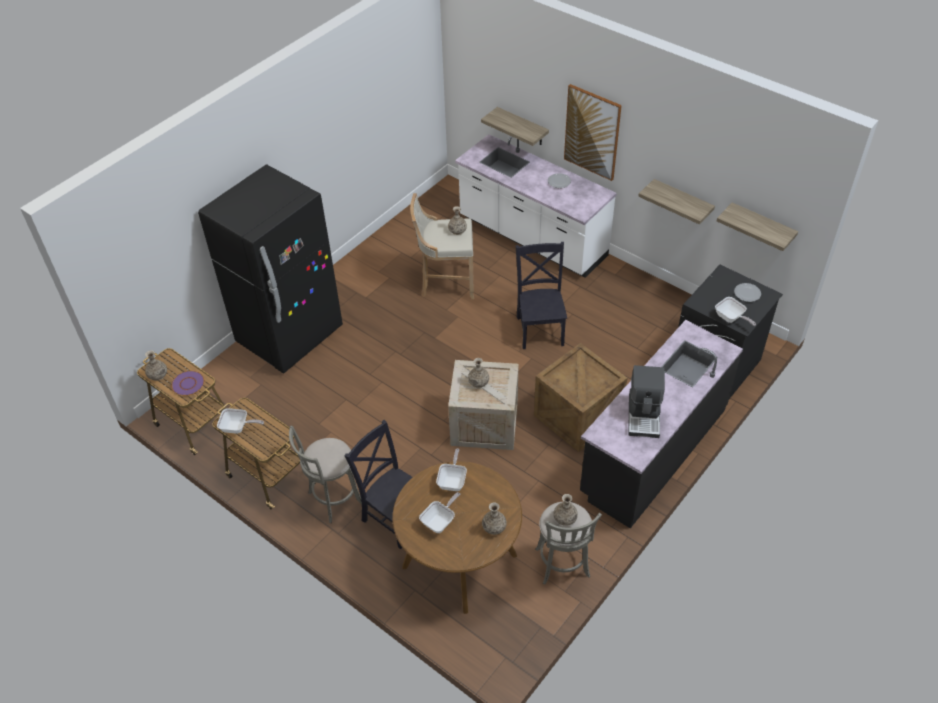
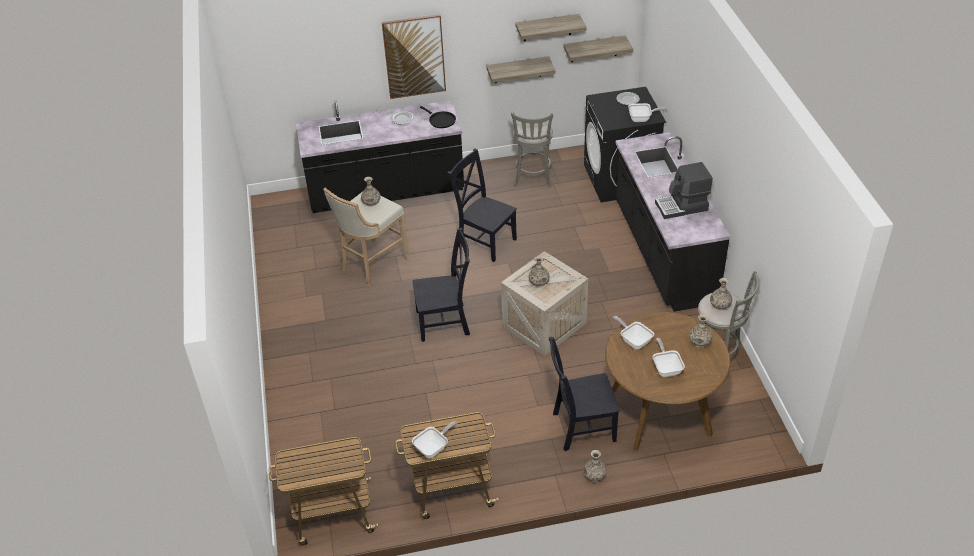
camera: 50 degrees left, 5 degrees down
(158, 375) = (303, 476): vase -> vase (594, 475)
(188, 384) = (340, 458): purple plate -> none
(290, 336) = (309, 392): black fridge -> none
(333, 499) = (524, 458): grey stool -> grey stool (533, 178)
(428, 363) = (445, 322): none -> black chair
(522, 127) = (334, 93): shelf -> shelf (547, 27)
(532, 238) = (386, 192): white counter -> black counter
(577, 415) = (590, 271): crate -> none
(582, 203) = (441, 120): none -> black frying pan
(644, 415) = (682, 207): coffee machine -> coffee machine turned 120 degrees clockwise

